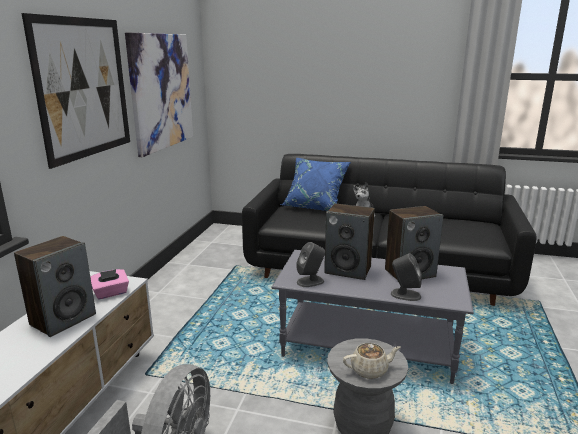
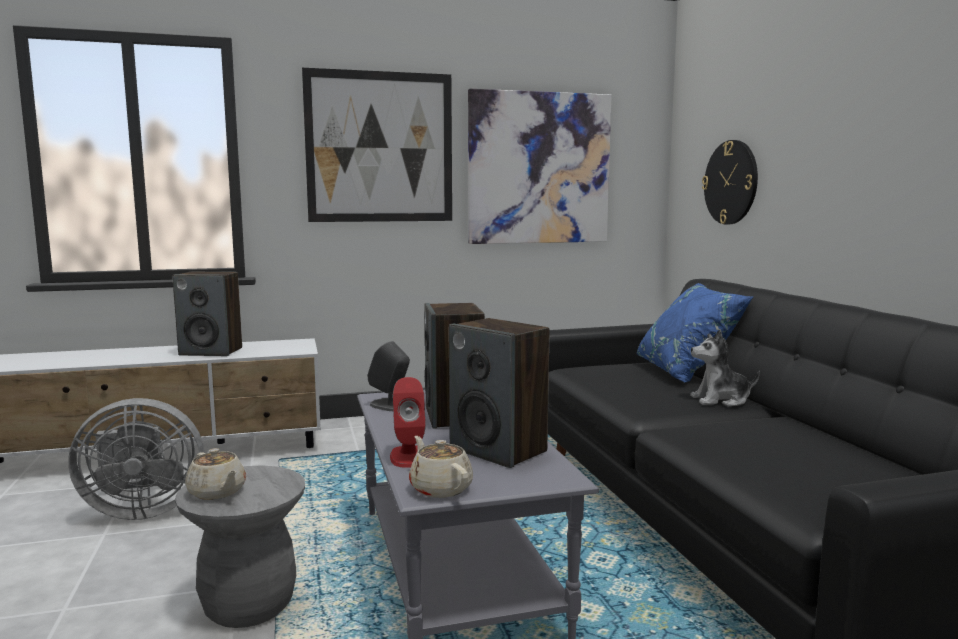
camera: 60 degrees right, 10 degrees down
(111, 293) = (272, 351): pink tissue box -> none
(270, 94) = (731, 182): none -> wall clock
(405, 295) = (409, 456): grey speaker -> red speaker
(452, 297) = (440, 488): none -> beige teapot

